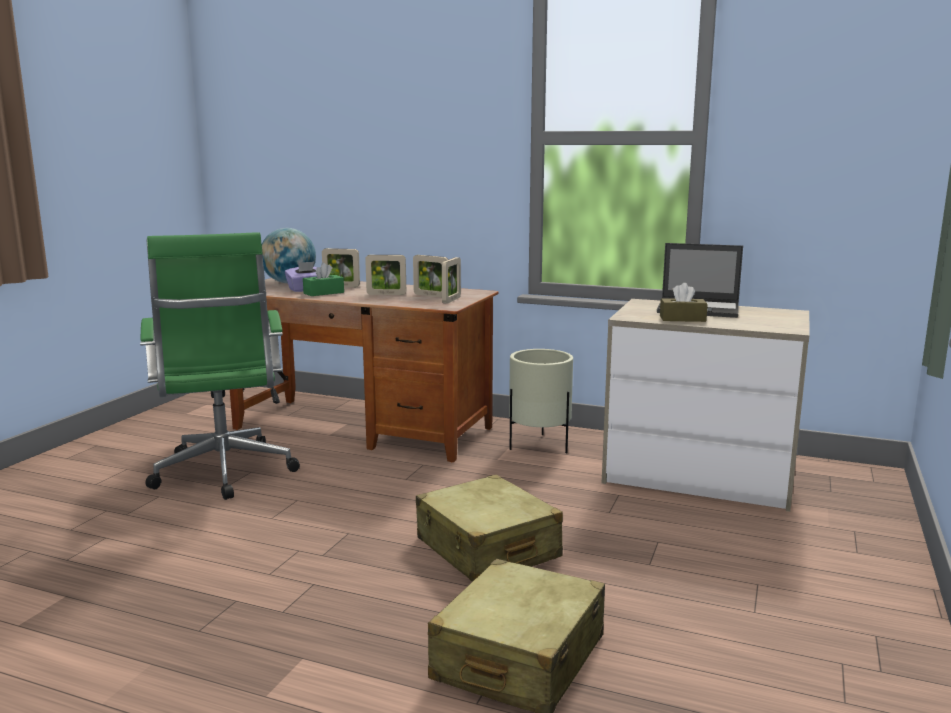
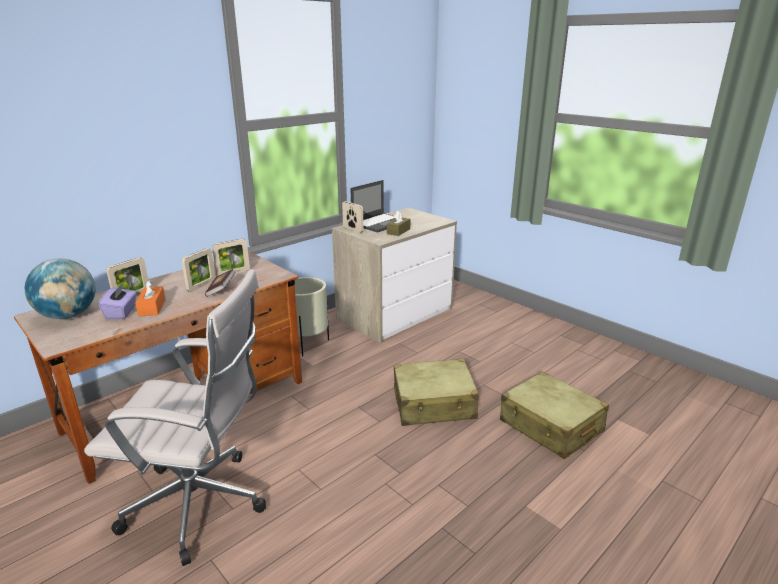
camera: 65 degrees left, 10 degrees up
(224, 474) = (202, 505): green office chair -> white office chair
(323, 293) = (152, 307): green tissue box -> orange tissue box
(384, 299) = (221, 289): none -> book
(451, 300) = (261, 270): picture frame -> picture frame (353, 230)

